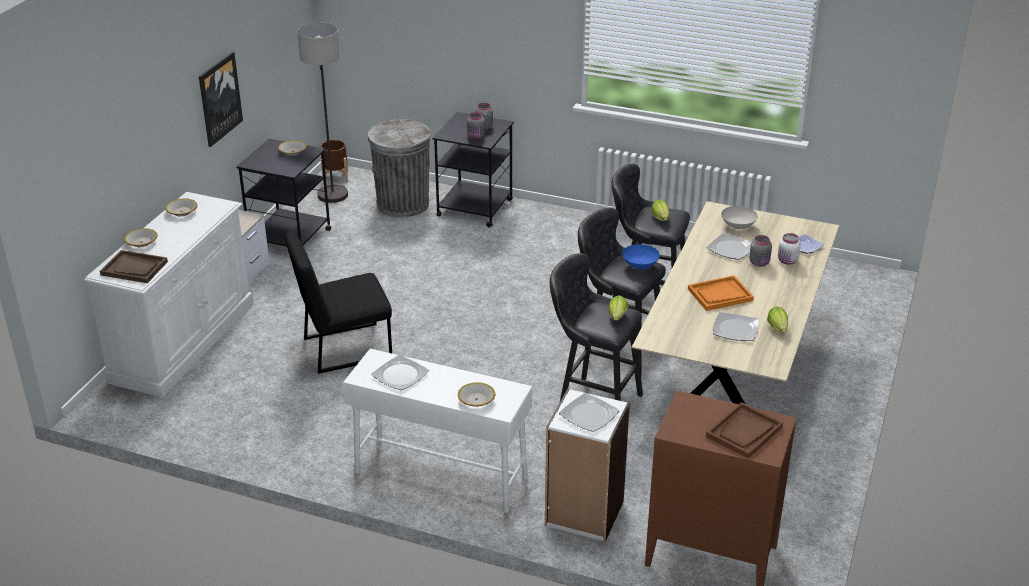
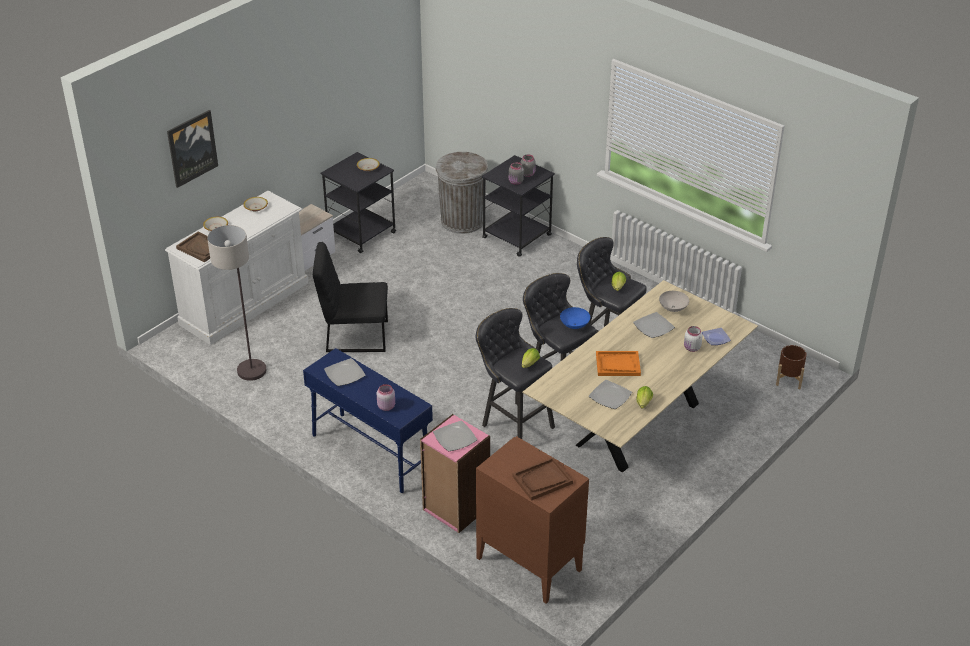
camera: 20 degrees right, 5 degrees up
(219, 98) = (309, 120): picture -> picture (192, 148)
(332, 200) = (410, 206): grey floor lamp -> grey floor lamp (248, 376)
(335, 176) = (423, 185): brown planter -> brown planter (789, 379)
(441, 474) = (371, 452): white console table -> blue console table
(476, 400) = (386, 406): bowl -> pink jar
(584, 514) = (455, 508): white bookcase -> pink bookcase
(759, 263) = (668, 344): grey jar -> none

